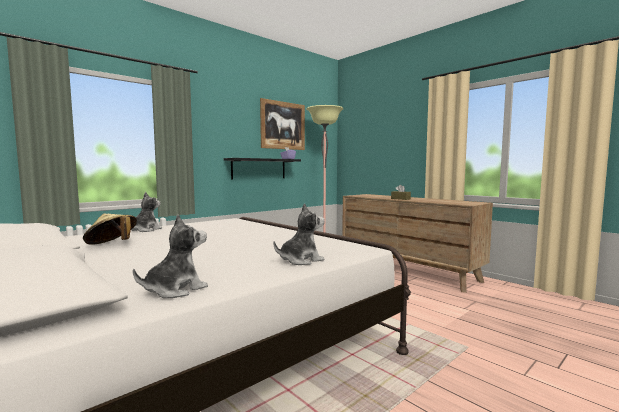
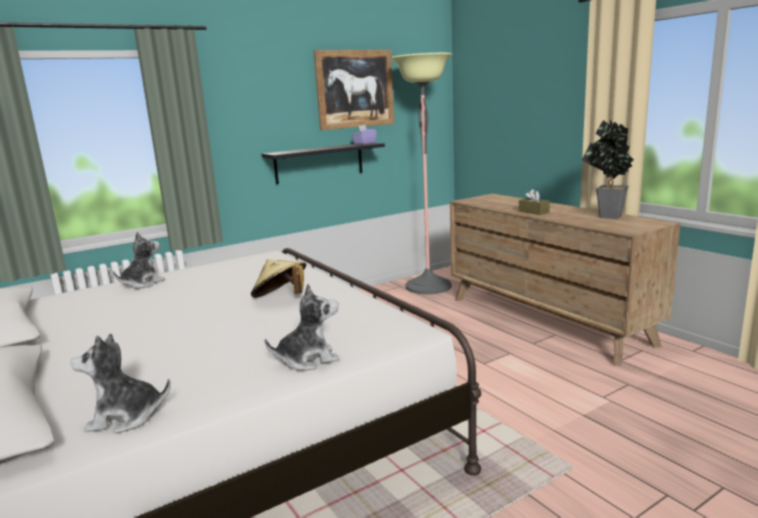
camera: 10 degrees right, 10 degrees up
(112, 245) = (89, 319): beige hat -> beige hat (281, 298)
(175, 290) = (126, 418): plush toy -> plush toy turned 150 degrees counterclockwise
(447, 200) = (607, 217): none -> potted plant

